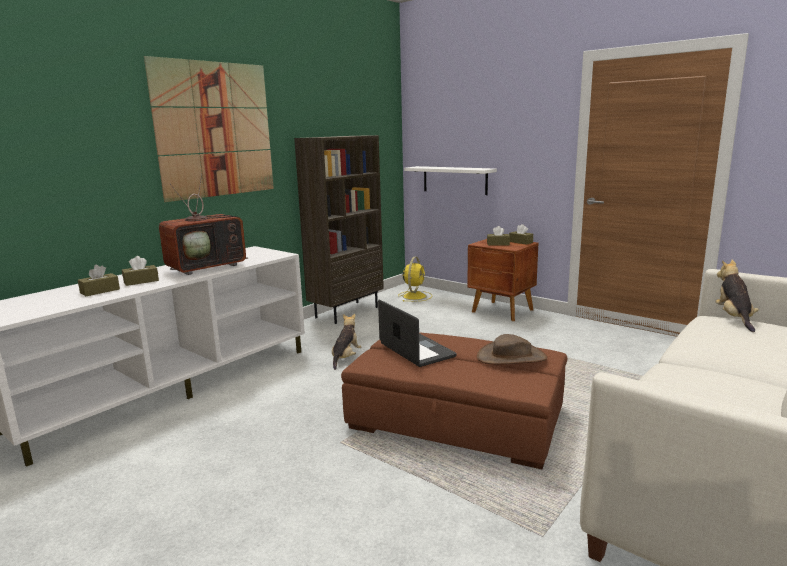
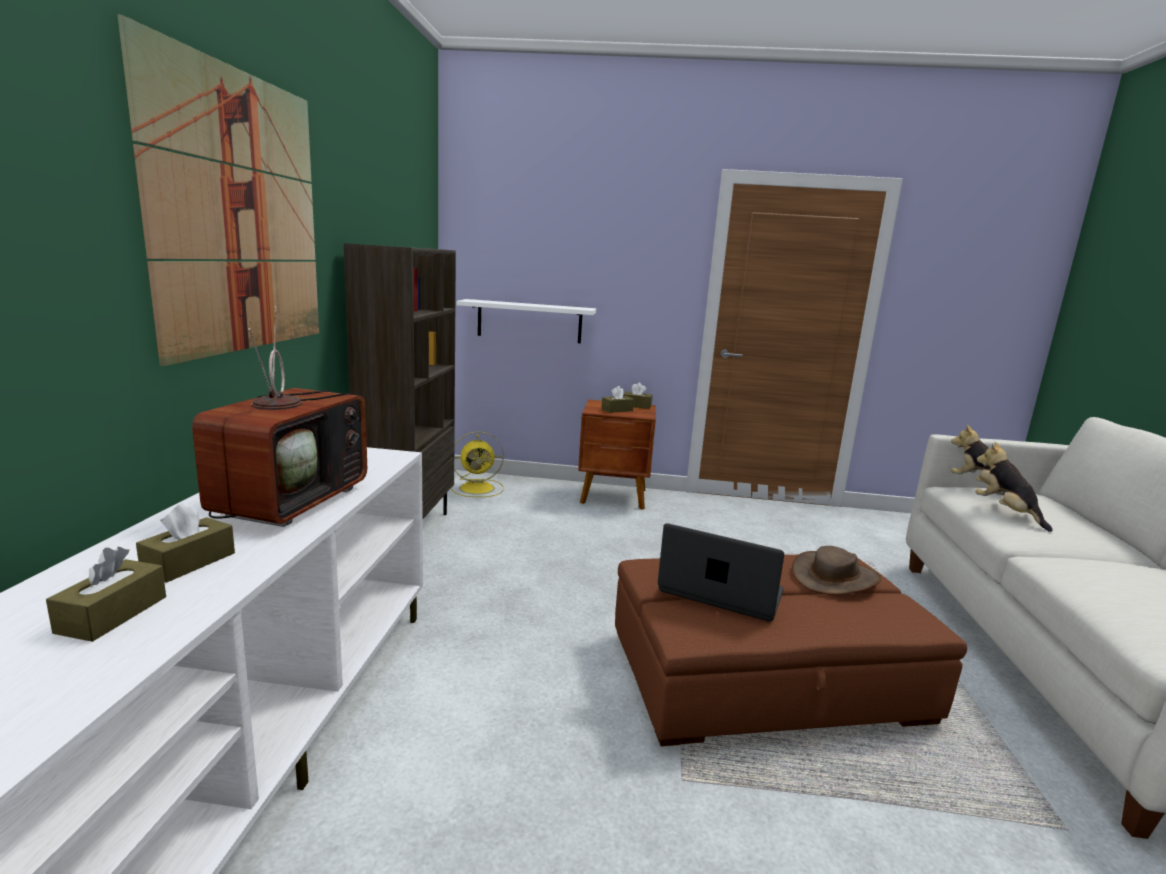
camera: 35 degrees left, 0 degrees up
(346, 358) = (502, 613): plush toy -> plush toy (1007, 513)
(415, 296) = (478, 488): yellow fan -> yellow fan turned 90 degrees clockwise

